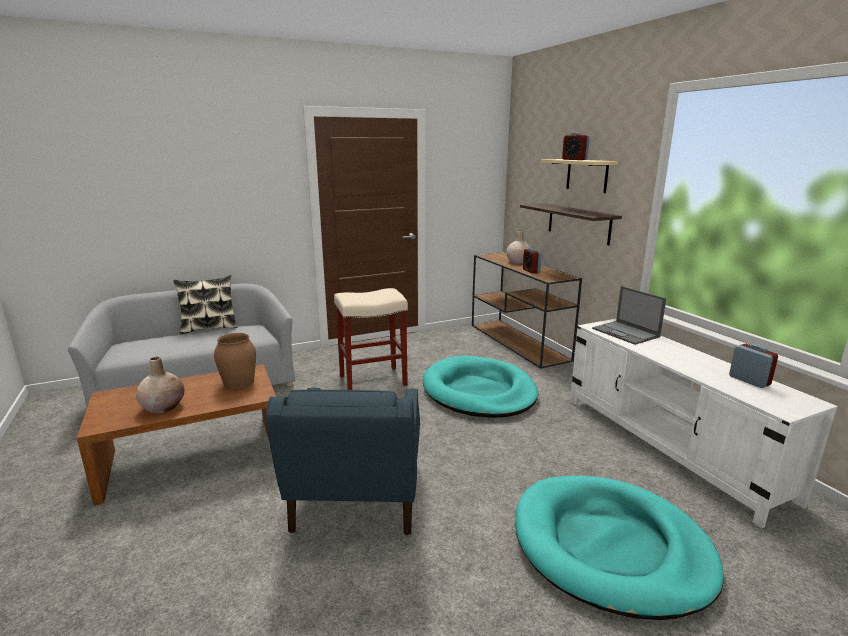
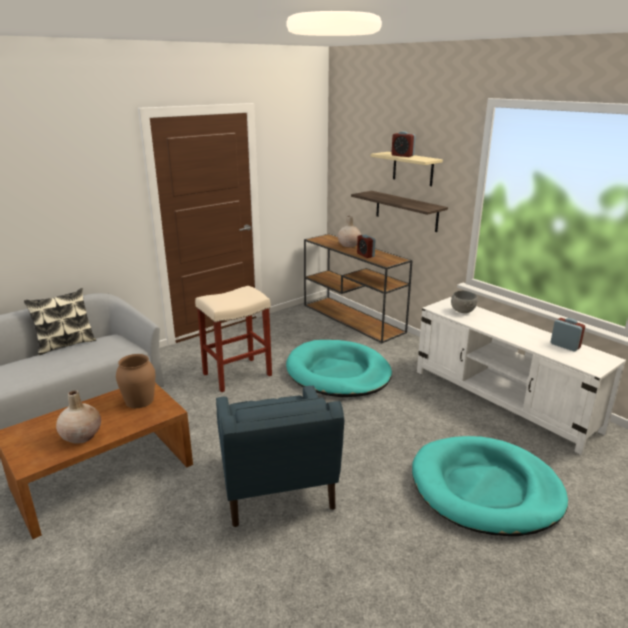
camera: 15 degrees left, 5 degrees up
(626, 333) = (463, 311): laptop -> grey bowl

